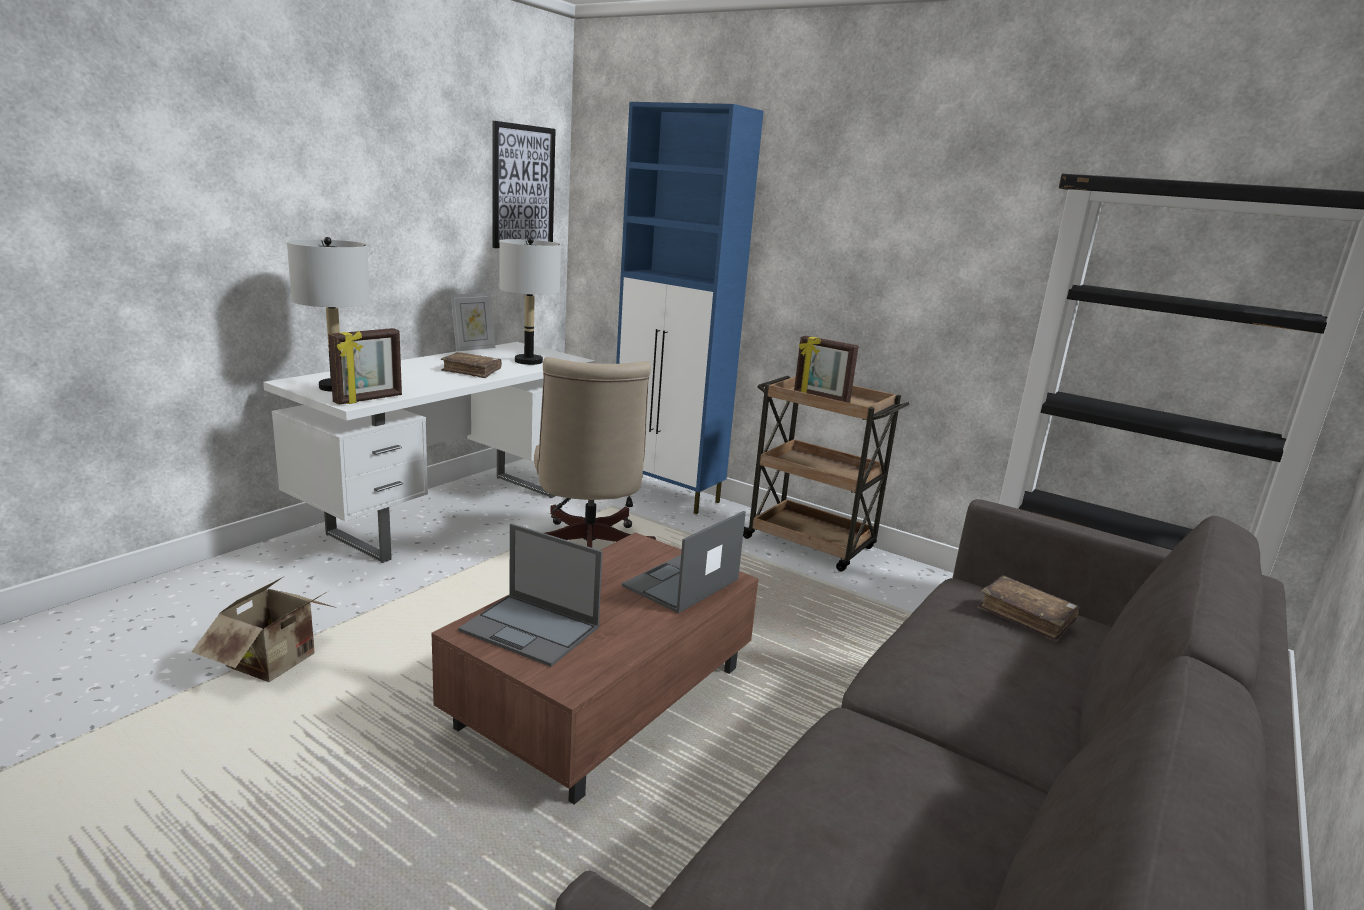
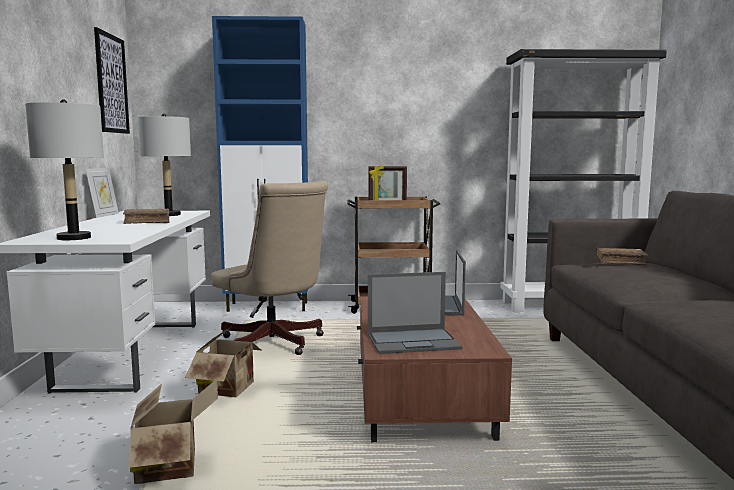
camera: 35 degrees left, 10 degrees down
(368, 399) = (125, 238): picture frame -> none
(455, 595) = (231, 389): none -> cardboard box

